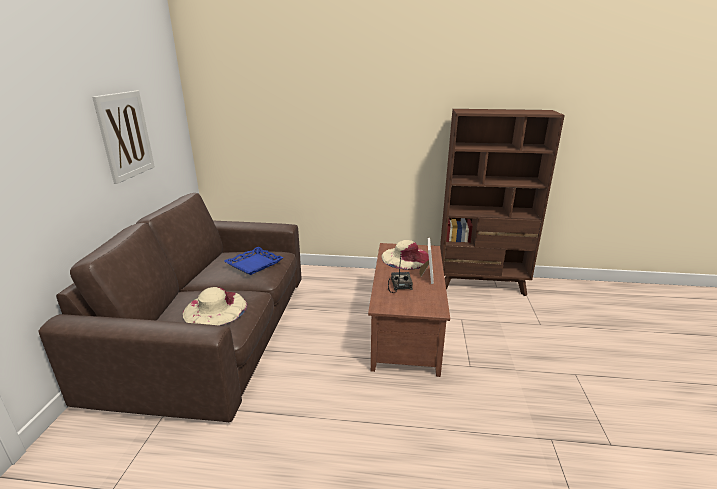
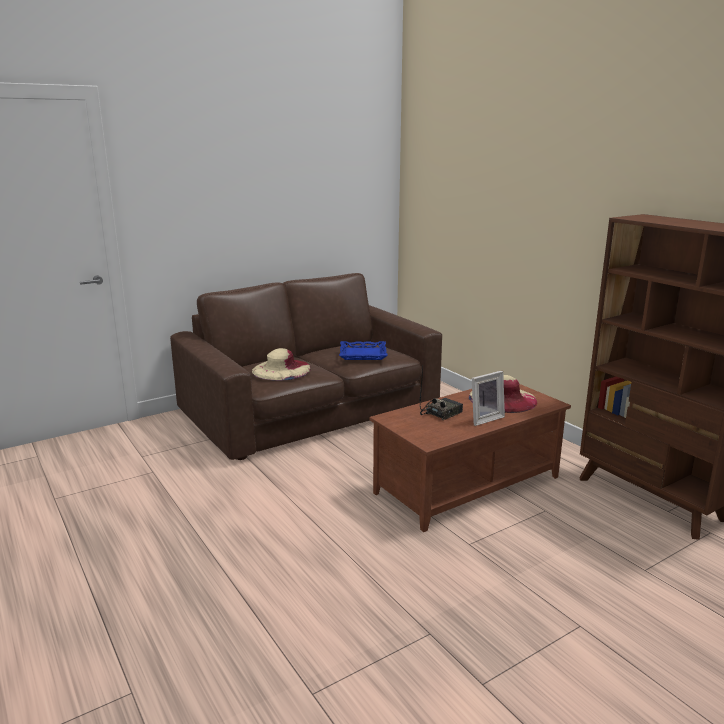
camera: 50 degrees right, 5 degrees down
(125, 135) = (304, 206): picture -> none

